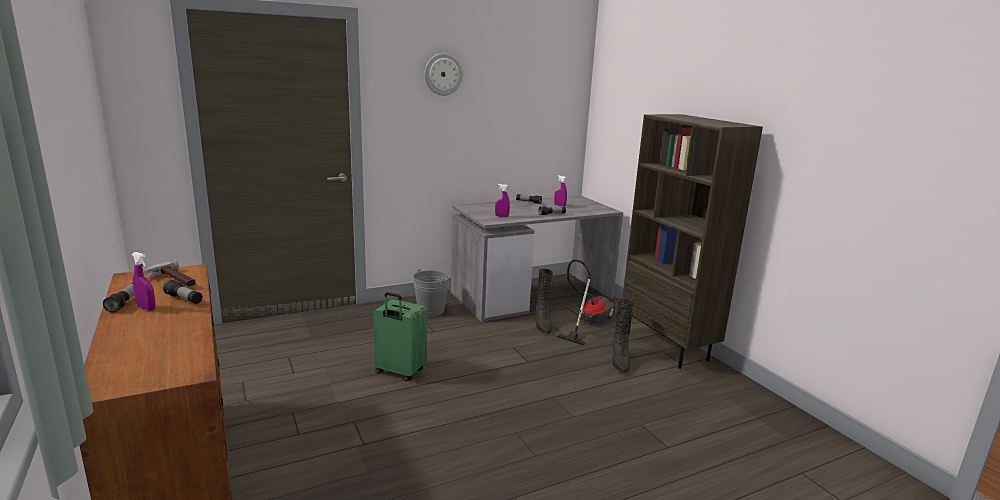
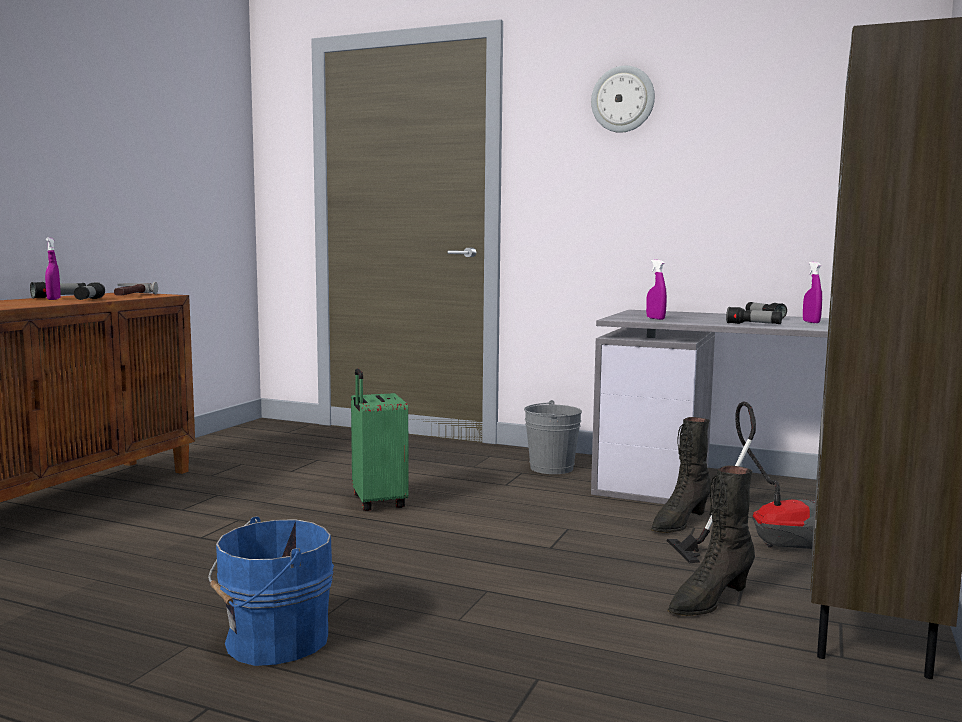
camera: 50 degrees right, 10 degrees down
(538, 471) = (271, 641): none -> blue bucket

